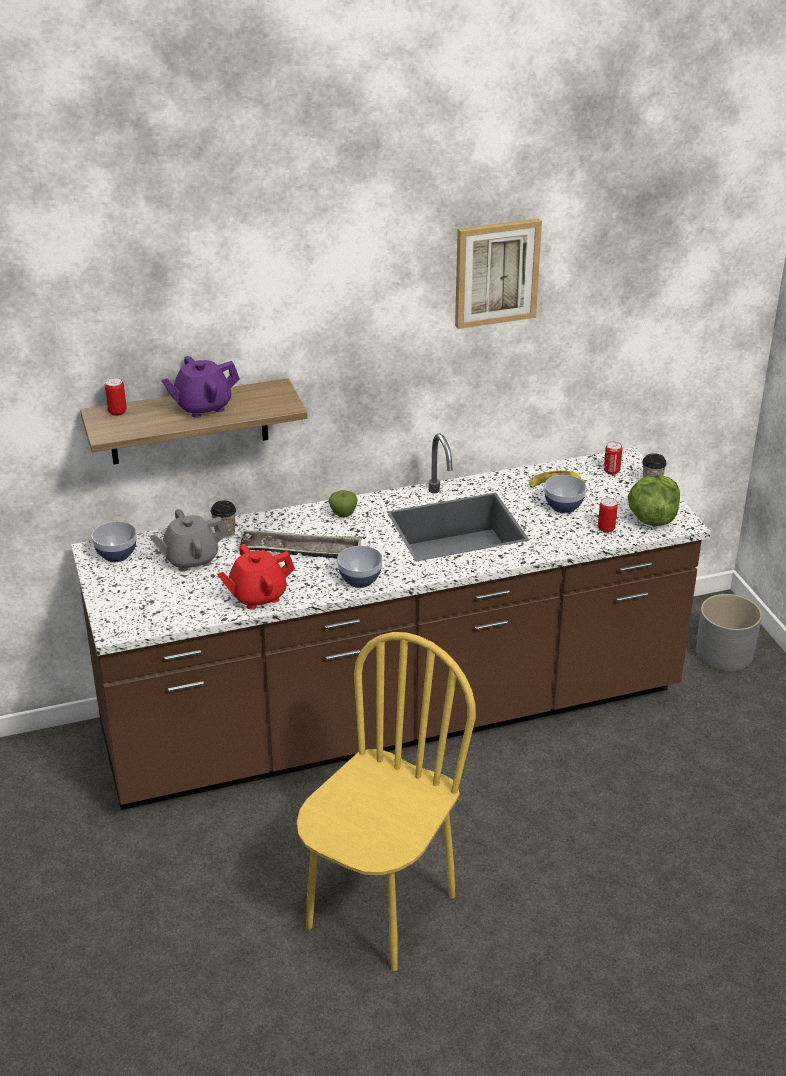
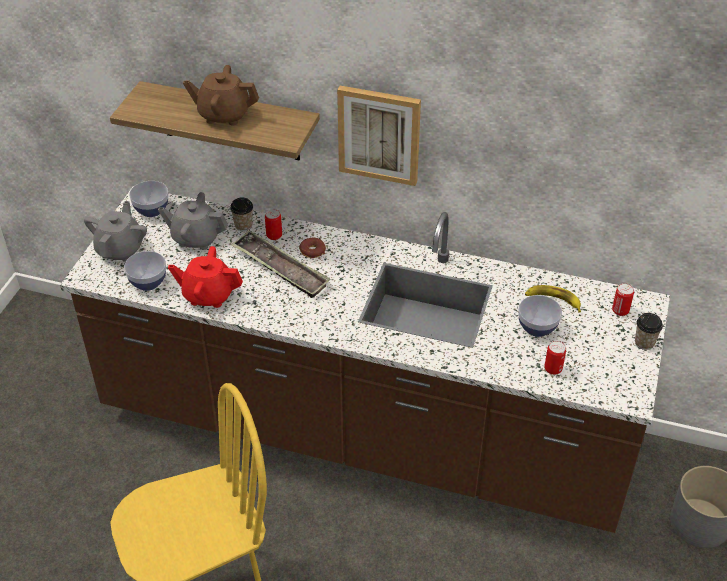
camera: 35 degrees right, 10 degrees up
(117, 412) = (160, 94): can -> can (274, 236)
(124, 597) = (120, 249): none -> grey teapot
(202, 407) = (224, 115): purple teapot -> brown teapot
(314, 527) = (312, 251): none -> donut
(343, 514) = (346, 249): apple -> none
(360, 580) = (296, 318): bowl -> bowl (148, 282)
(496, 272) = (534, 79): picture -> picture (379, 134)
(652, 519) = (606, 379): lettuce -> none

